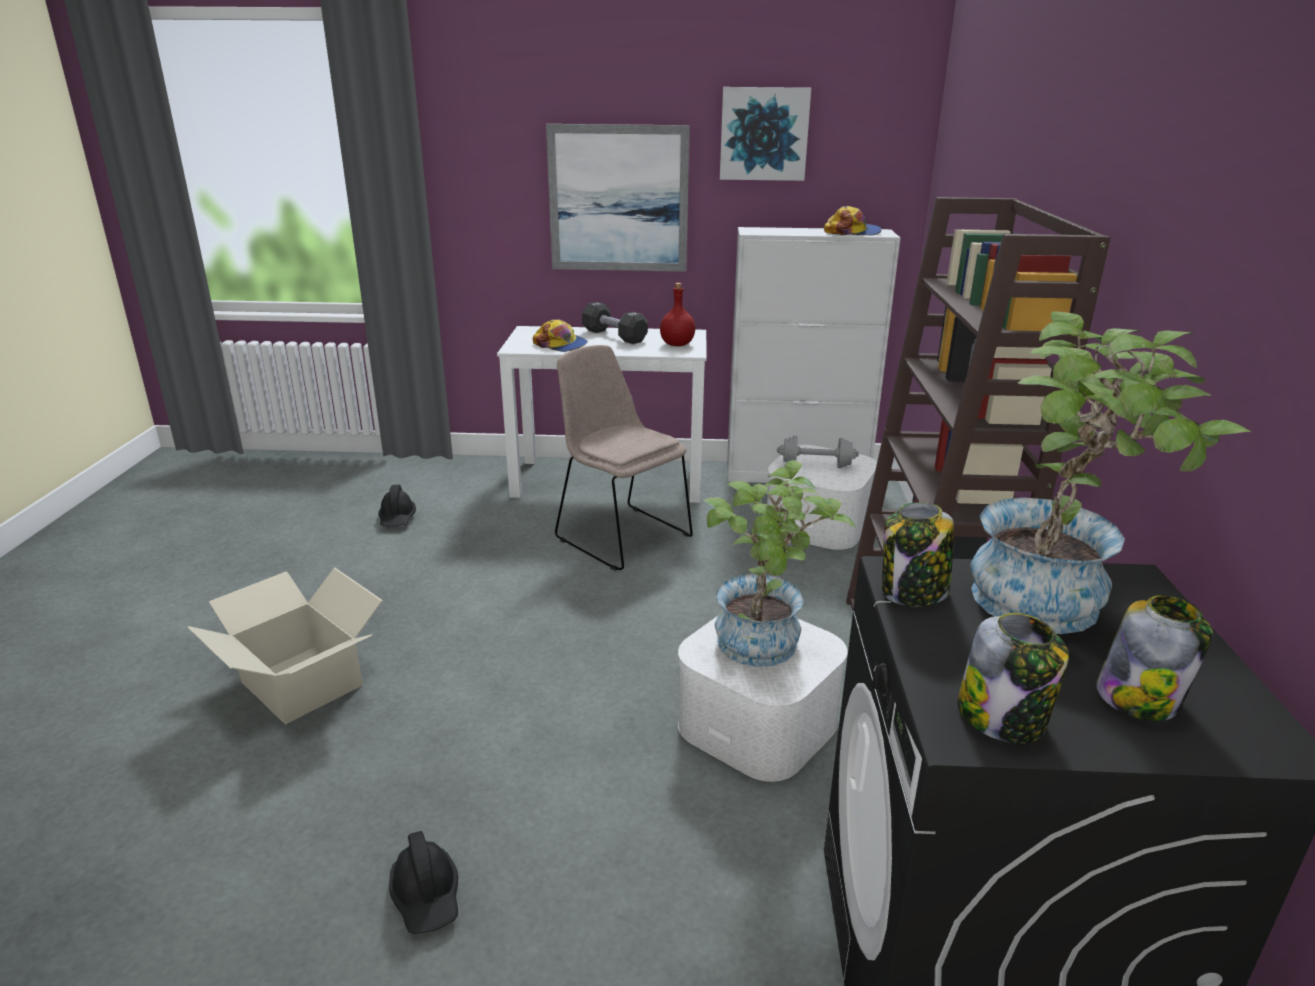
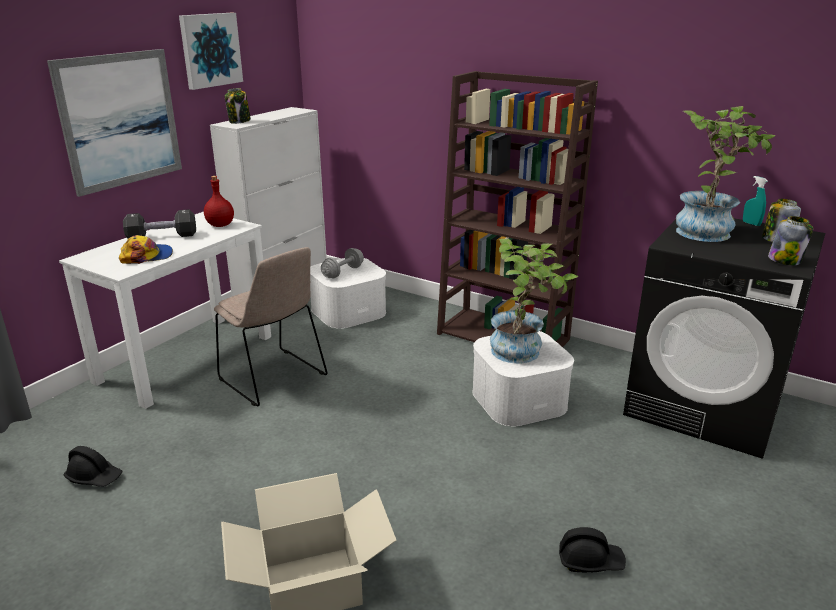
camera: 60 degrees left, 0 degrees up
(620, 535) = (274, 379): beige chair -> beige chair turned 120 degrees counterclockwise
(852, 232) = (285, 113): cap -> none
(913, 592) = (688, 247): jar -> jar (239, 121)
(1209, 654) = (751, 223): none -> turquoise spray bottle

